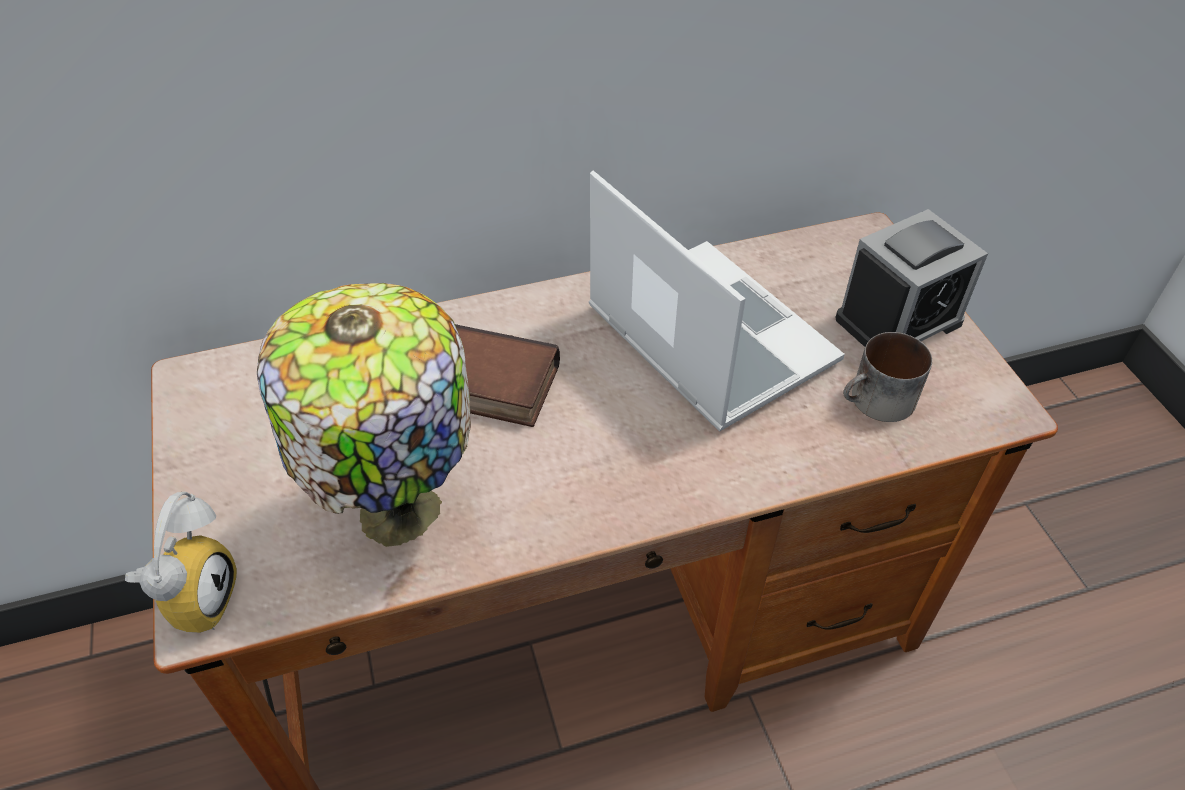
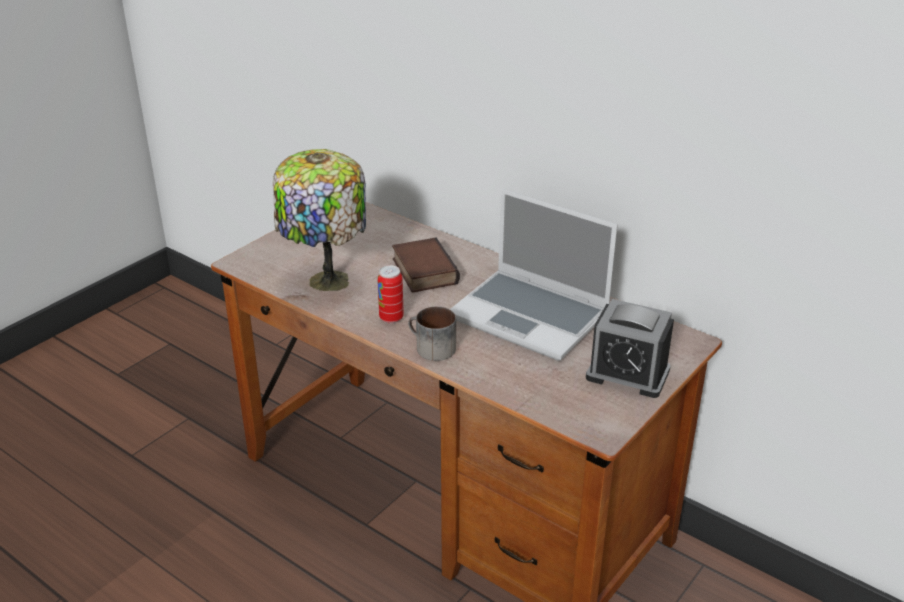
camera: 55 degrees right, 15 degrees down
(196, 597) = (245, 257): alarm clock -> none
(579, 487) = (391, 318): none -> can
(705, 336) = (531, 316): laptop -> laptop turned 105 degrees clockwise
(877, 403) = (550, 386): mug -> mug (430, 348)

